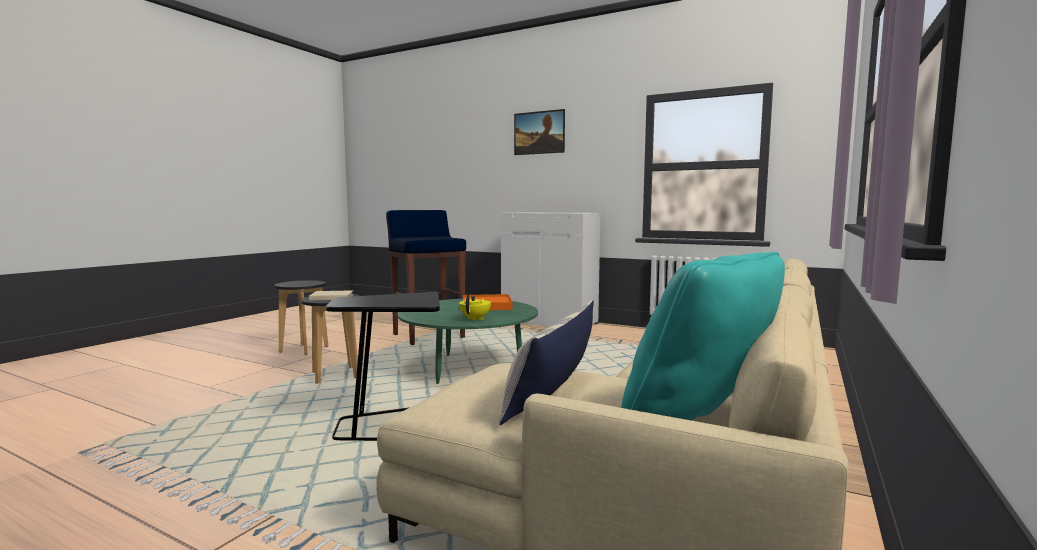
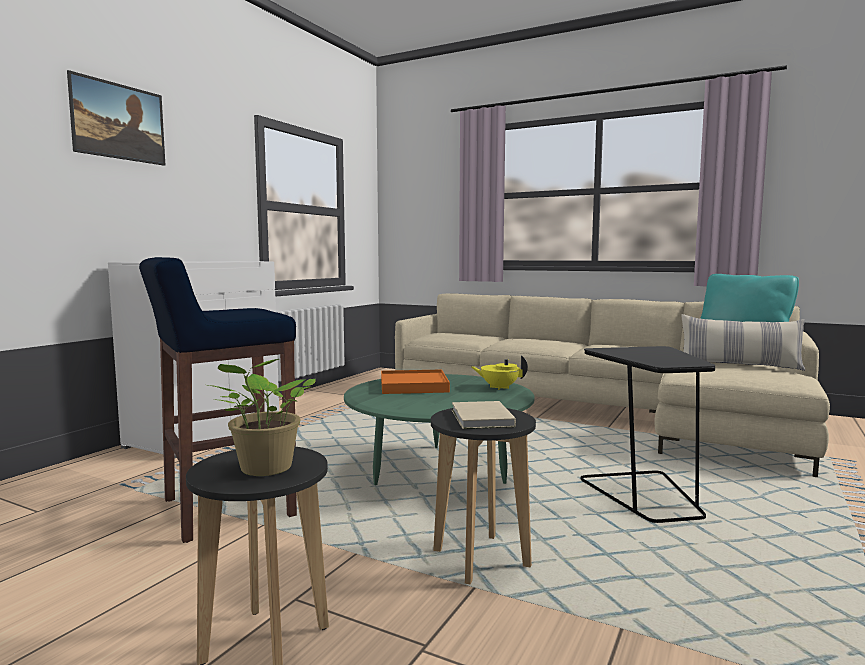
camera: 90 degrees left, 0 degrees up
(295, 283) = (264, 469): none -> potted plant

